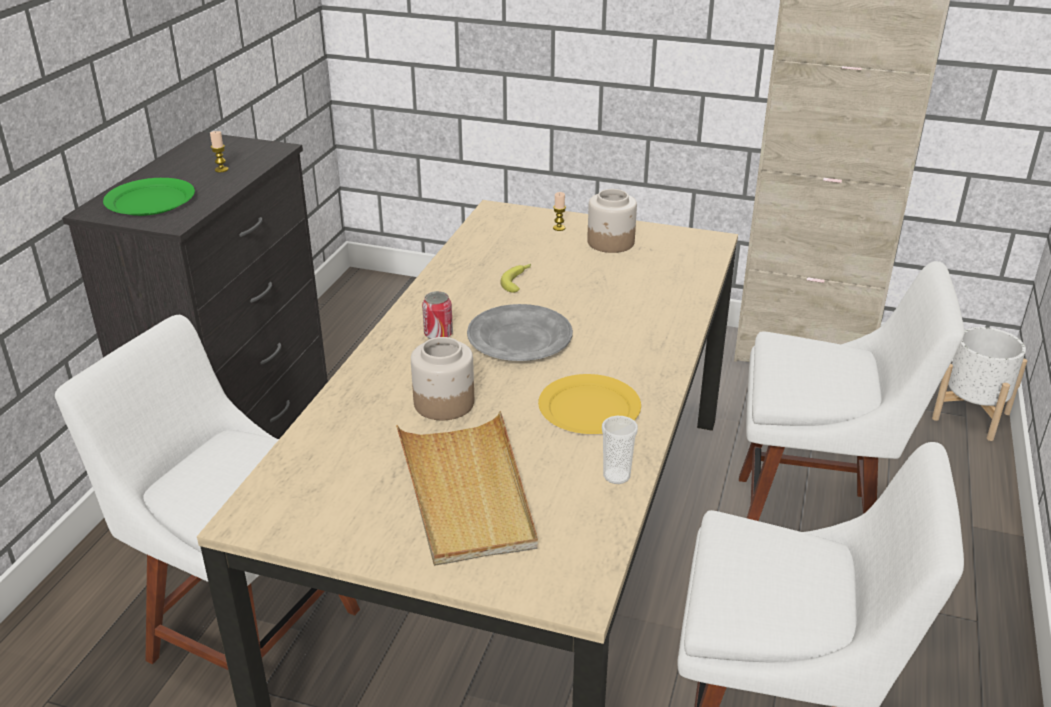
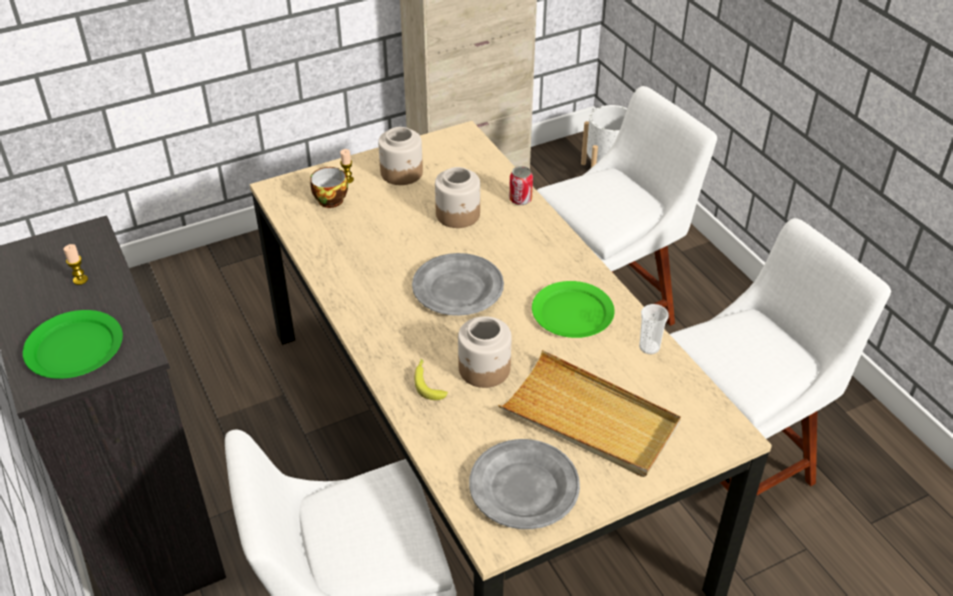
camera: 45 degrees left, 10 degrees up
(328, 501) = (524, 487): none -> grey plate
(438, 334) = (400, 320): can -> can (520, 199)
(518, 281) = (387, 242): banana -> banana (428, 382)
(523, 233) = (330, 199): none -> cup
(588, 408) = (572, 313): yellow plate -> green plate
(609, 291) = (458, 215): none -> jar

